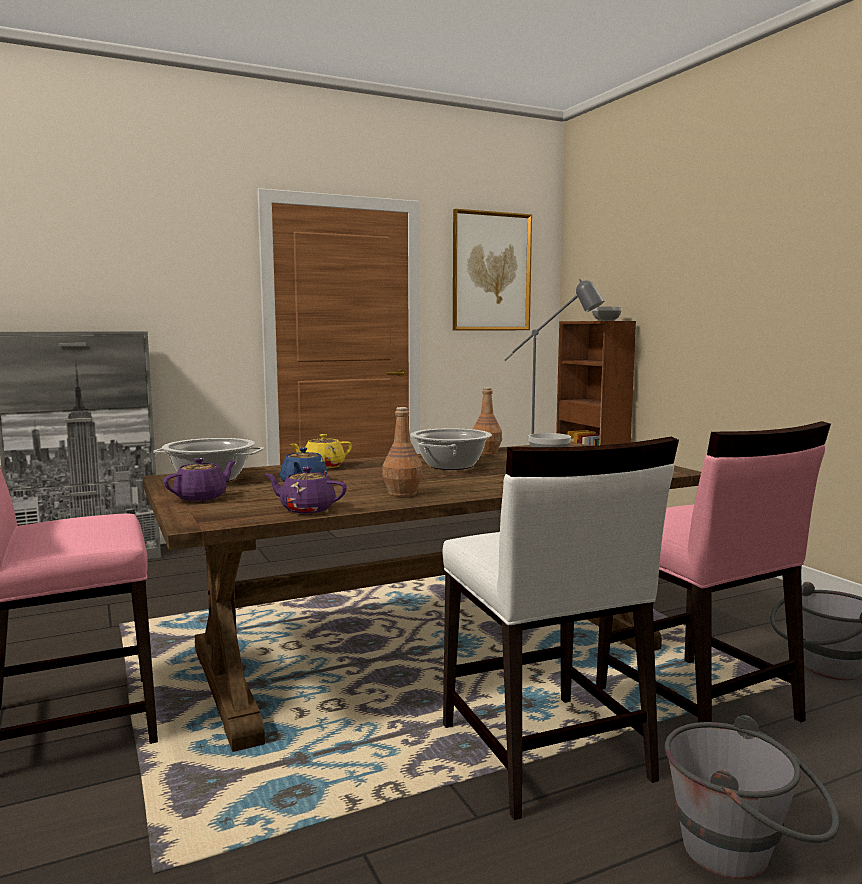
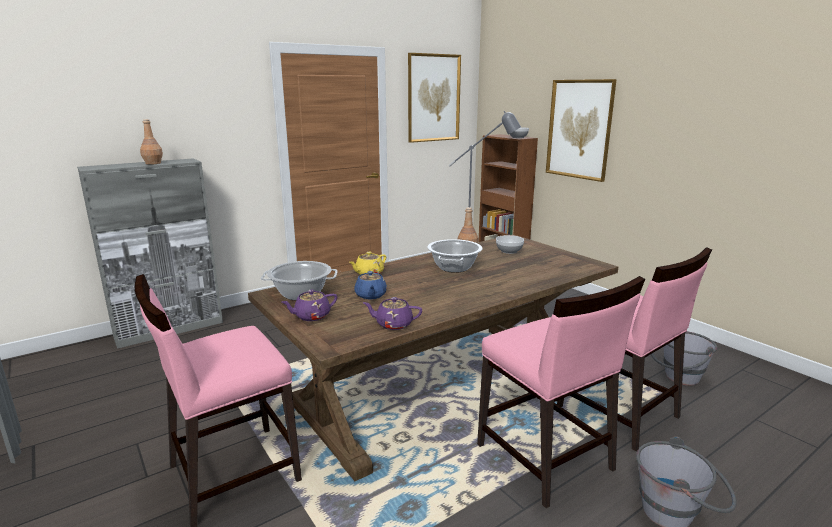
camera: 10 degrees left, 10 degrees up
(202, 497) = (311, 316): purple teapot -> purple teapot turned 150 degrees counterclockwise
(402, 493) = (444, 302): brown bottle -> brown bottle (153, 163)
(543, 753) = (544, 458): white chair -> pink chair
(691, 302) = (579, 129): none -> picture

